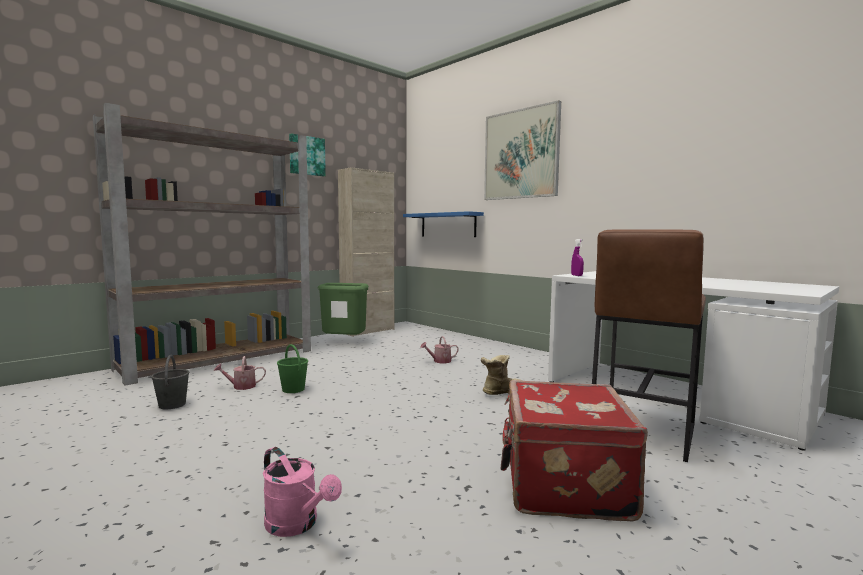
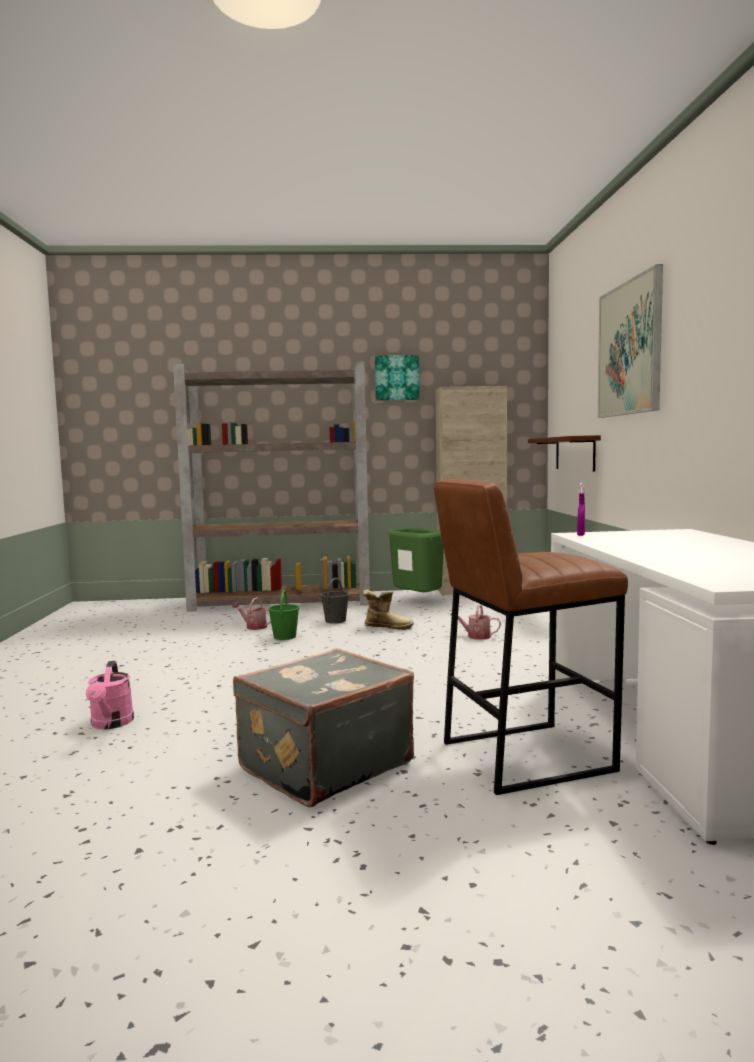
camera: 40 degrees right, 0 degrees up
(172, 405) = (187, 631): grey bucket -> grey bucket (335, 621)
(448, 225) = (575, 453): blue shelf -> brown shelf
(501, 392) = (465, 680): boot -> boot (387, 627)
(562, 484) = (323, 765): red suitcase -> grey suitcase

